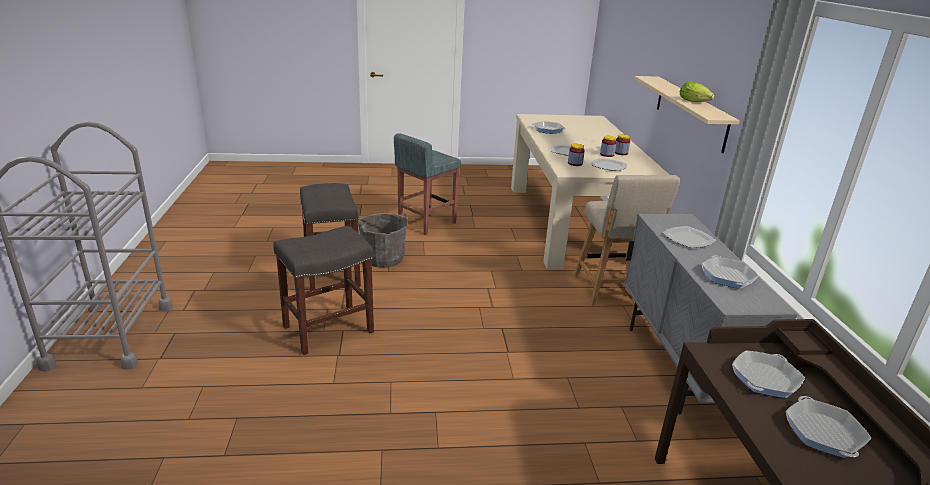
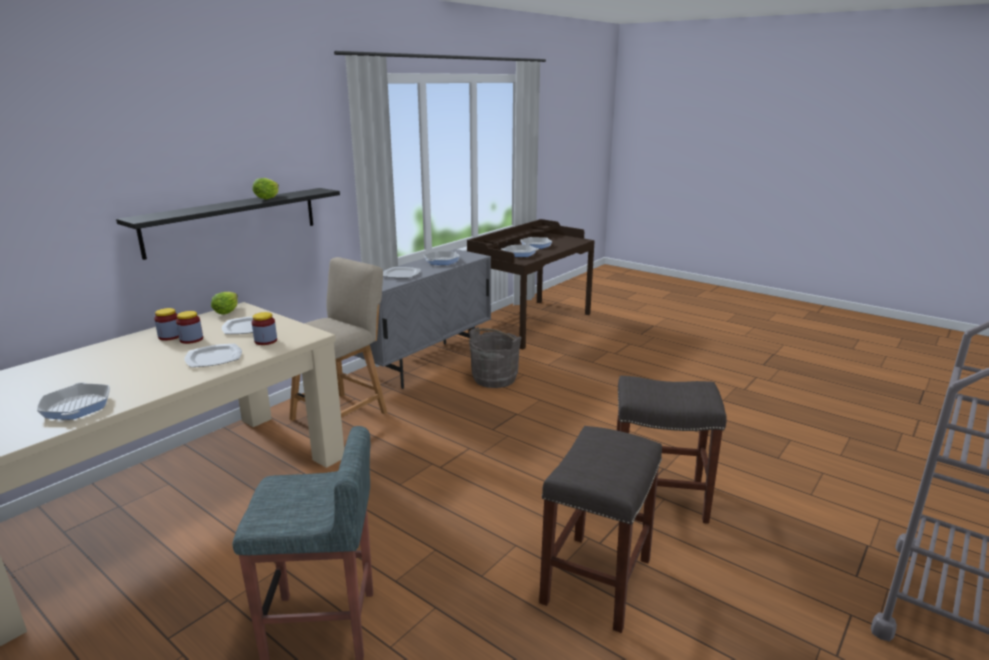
camera: 135 degrees left, 5 degrees down
(383, 258) = (496, 574): grey bucket -> grey bucket (494, 379)
(656, 170) = (228, 310): none -> lettuce
(690, 112) = (233, 221): beige shelf -> black shelf

